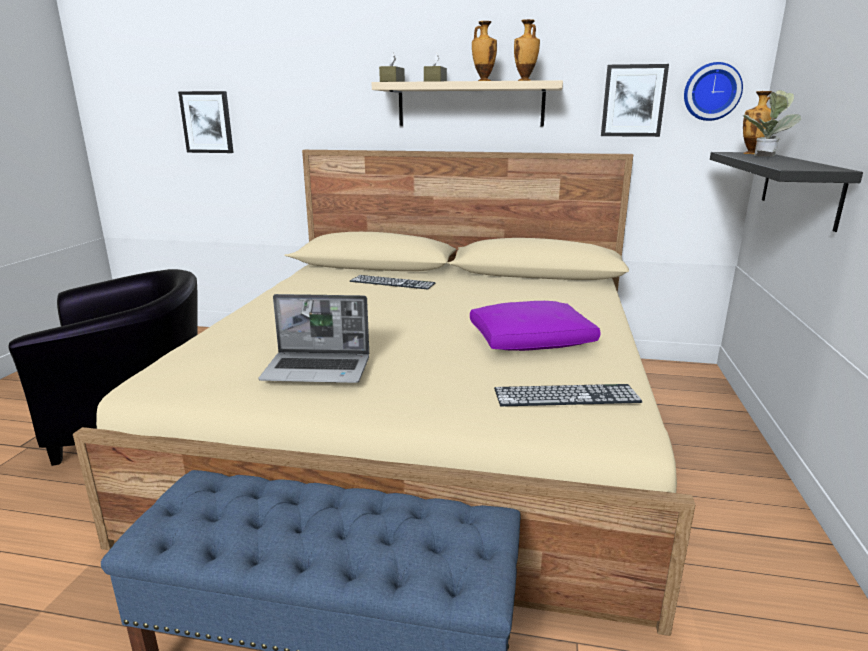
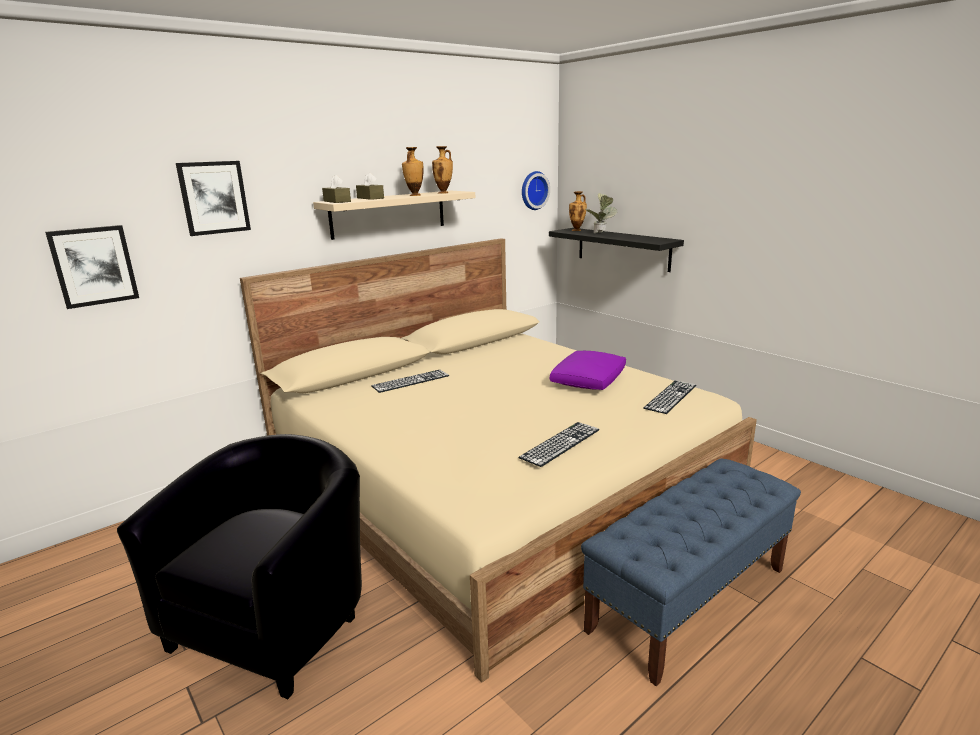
camera: 50 degrees left, 0 degrees up
(318, 369) = (560, 443): laptop -> keyboard
(633, 101) = (494, 200): picture -> picture (214, 197)

